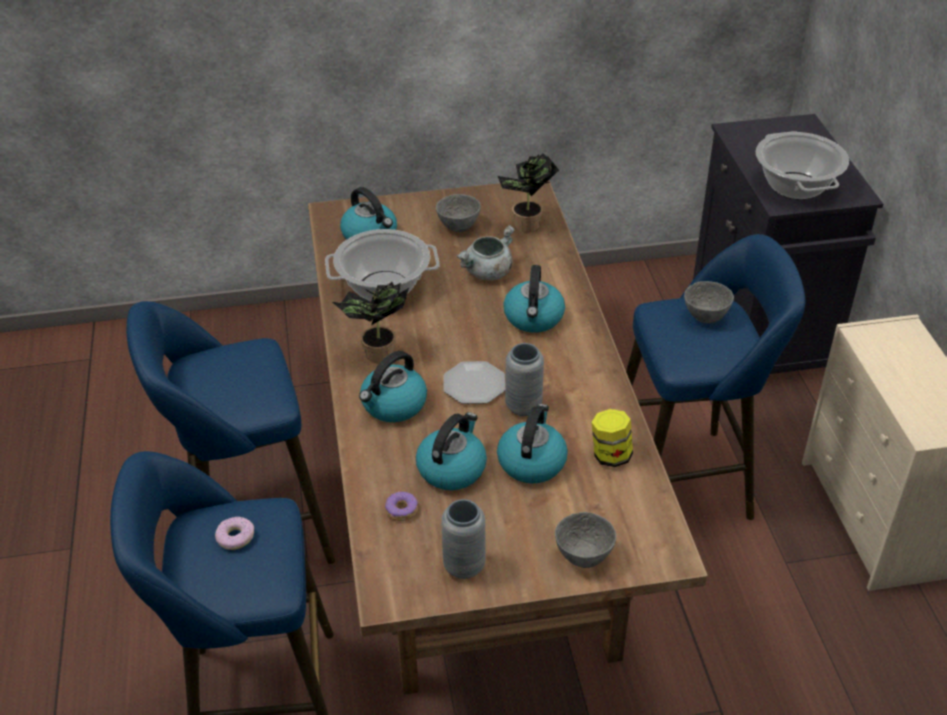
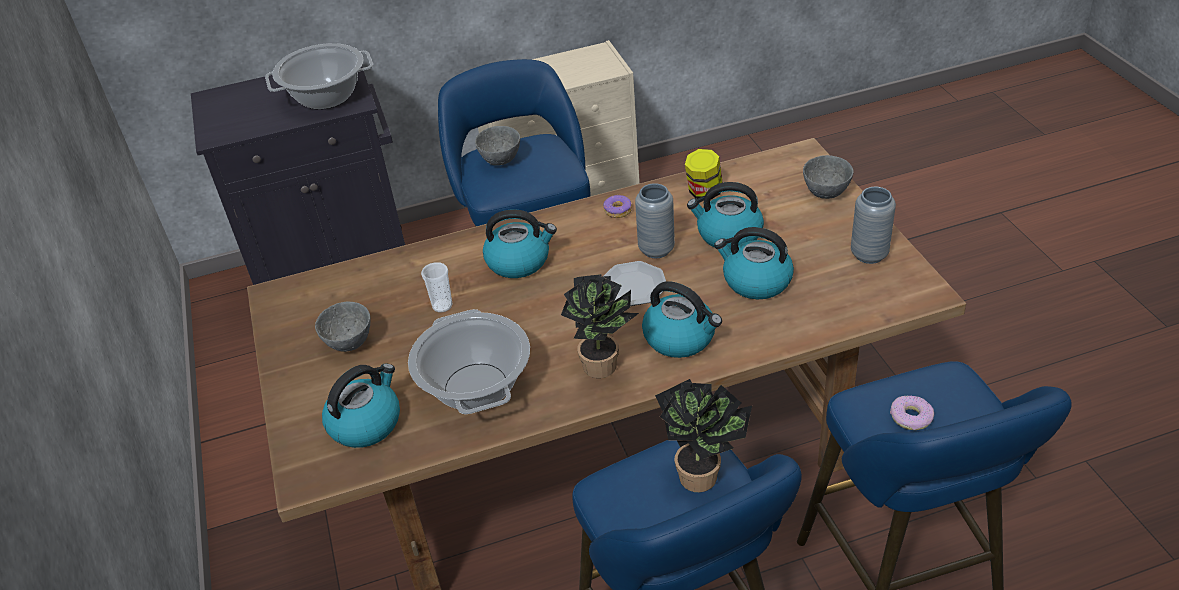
camera: 95 degrees left, 0 degrees up
(401, 510) = (823, 303): donut -> donut (618, 211)
(487, 273) = (442, 306): grey cooking pot -> cup
(526, 227) = (352, 289): potted plant -> potted plant (704, 476)

